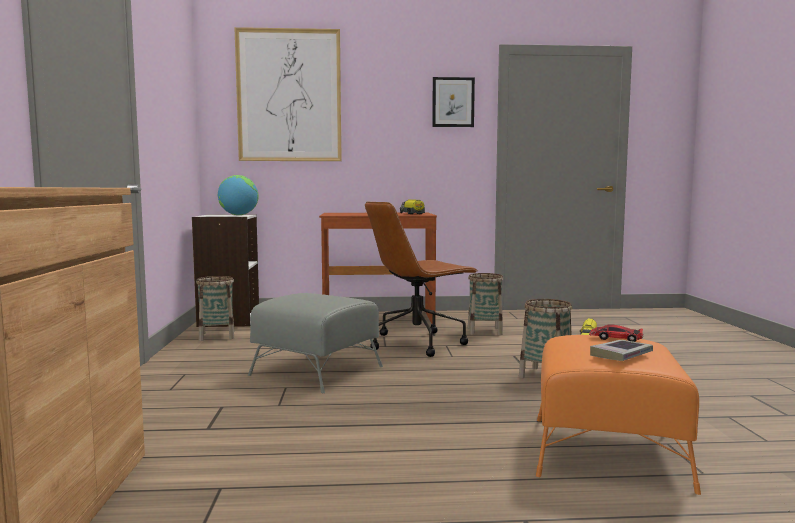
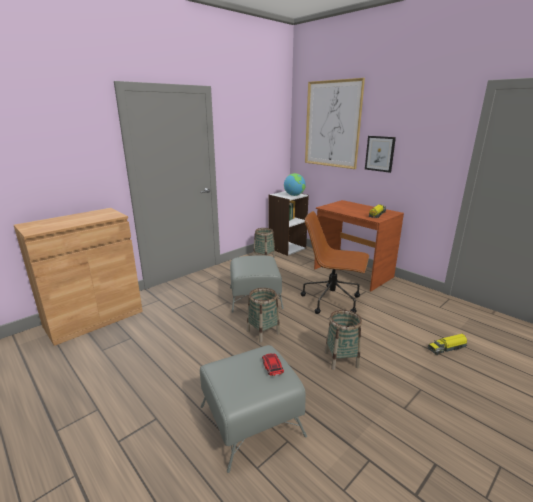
camera: 50 degrees right, 15 degrees up
(453, 102) = (437, 132): picture -> picture (379, 153)
(484, 331) = (390, 308): basket -> basket (263, 332)
(607, 452) = (250, 420): orange ottoman -> grey ottoman
(621, 355) = (233, 378): book -> none

